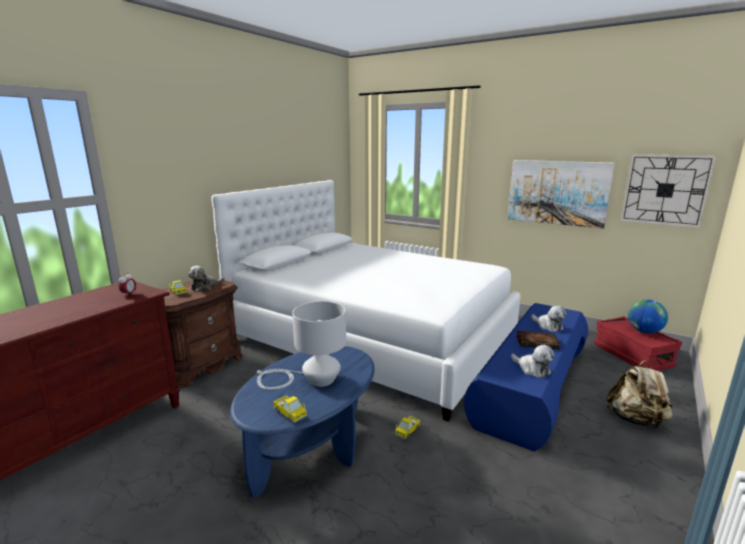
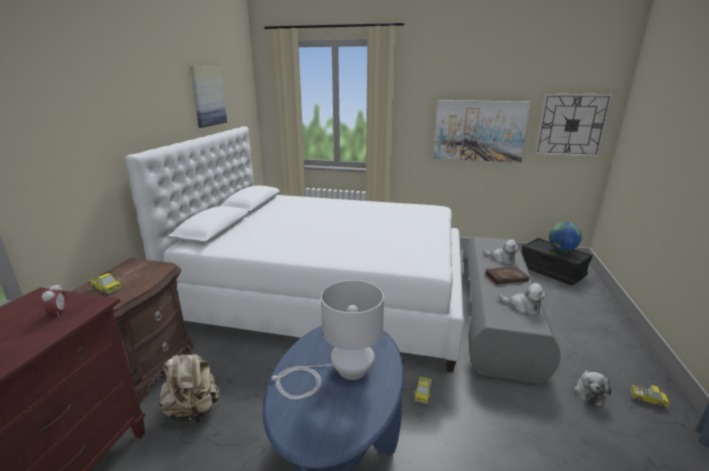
camera: 20 degrees left, 5 degrees up
(205, 287) = (141, 275): plush toy -> plush toy (588, 392)
(290, 414) = (350, 426): toy truck -> toy truck (647, 400)
(297, 153) = (208, 96): none -> picture
(531, 384) = (496, 315): blue bench -> grey bench
(632, 356) = (552, 271): red storage box -> black storage box
(636, 420) = (592, 331): beige backpack -> beige backpack (194, 410)

